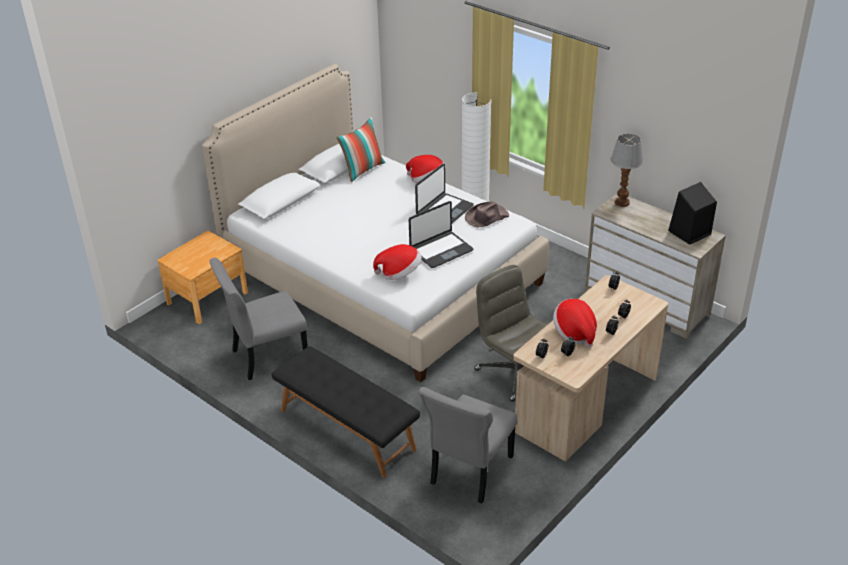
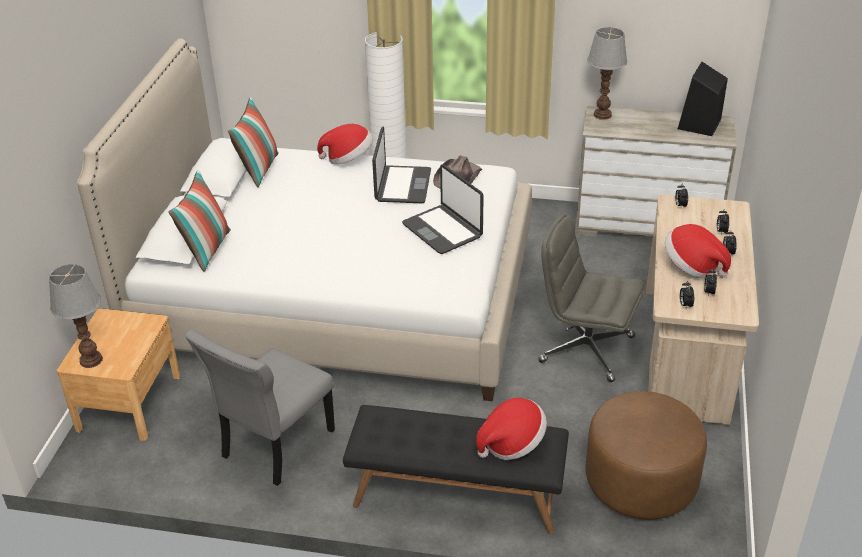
camera: 30 degrees left, 0 degrees up
(180, 260) = (92, 360): none -> table lamp
(286, 213) = (206, 249): none -> pillow
(399, 273) = (421, 272): hat -> hat (511, 443)
(440, 250) = (443, 230): laptop -> laptop turned 120 degrees clockwise
(469, 472) = (640, 482): grey chair -> brown ottoman

